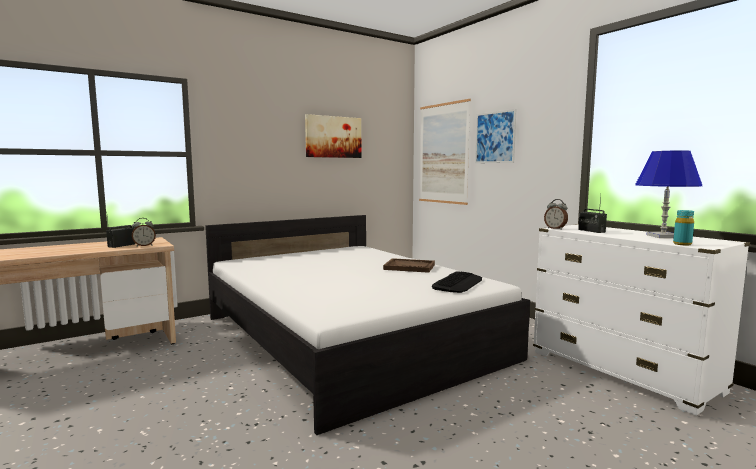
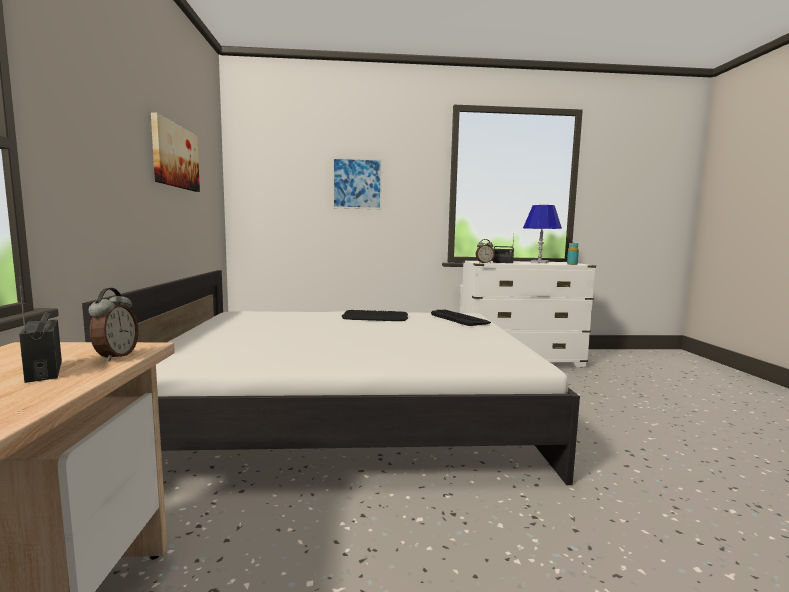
camera: 60 degrees left, 0 degrees up
(409, 267) = (375, 317): brown tray -> keyboard
(443, 153) = (281, 195): picture -> none

